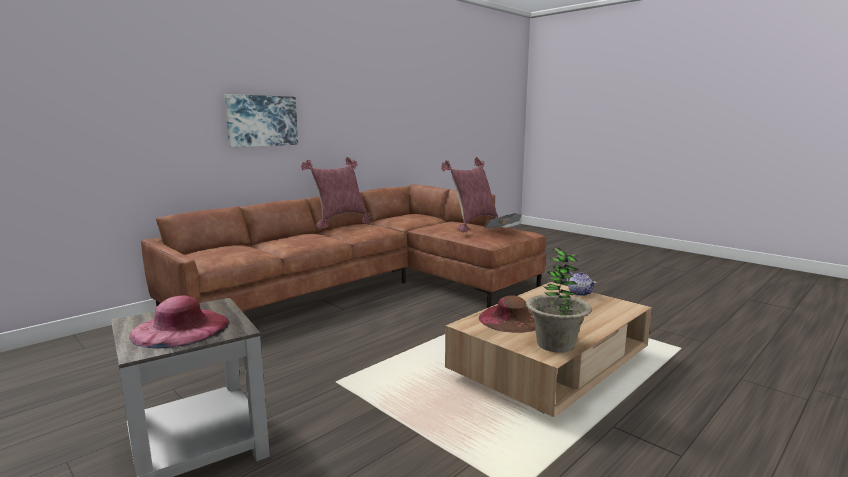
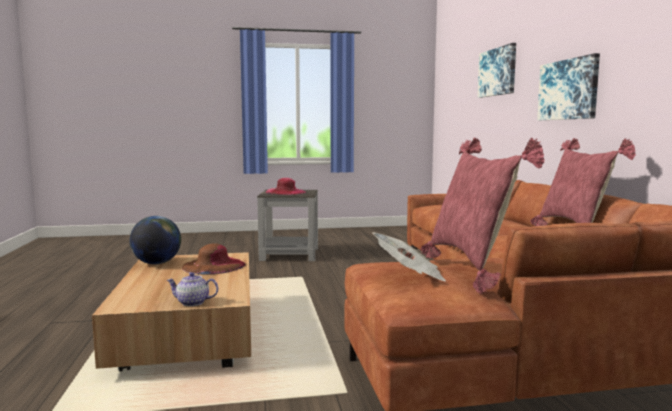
camera: 125 degrees right, 5 degrees down
(116, 85) = (498, 72): none -> picture
(555, 344) = (156, 263): potted plant -> globe

